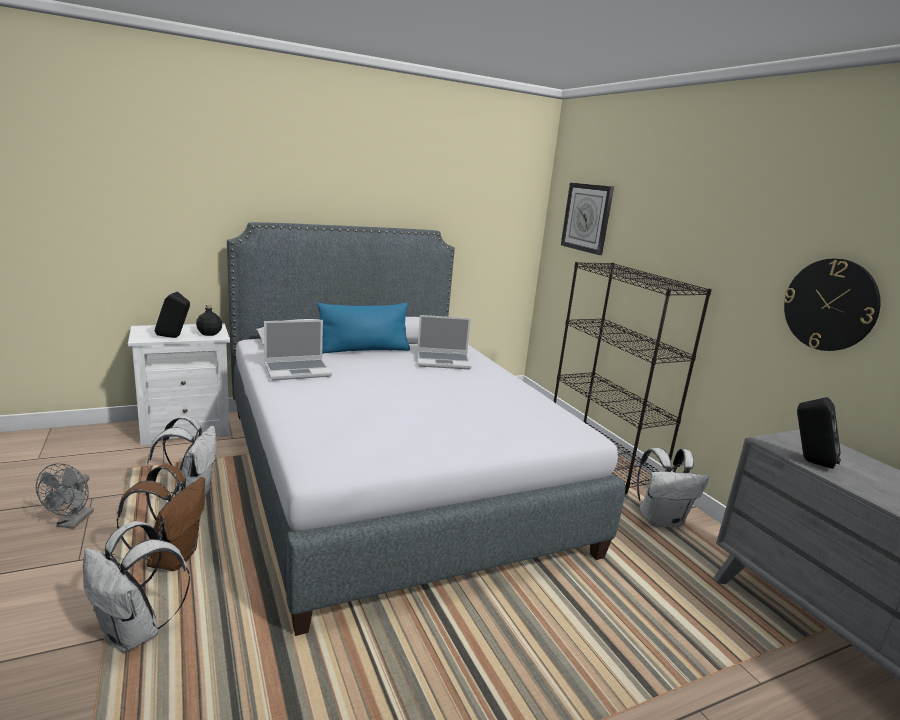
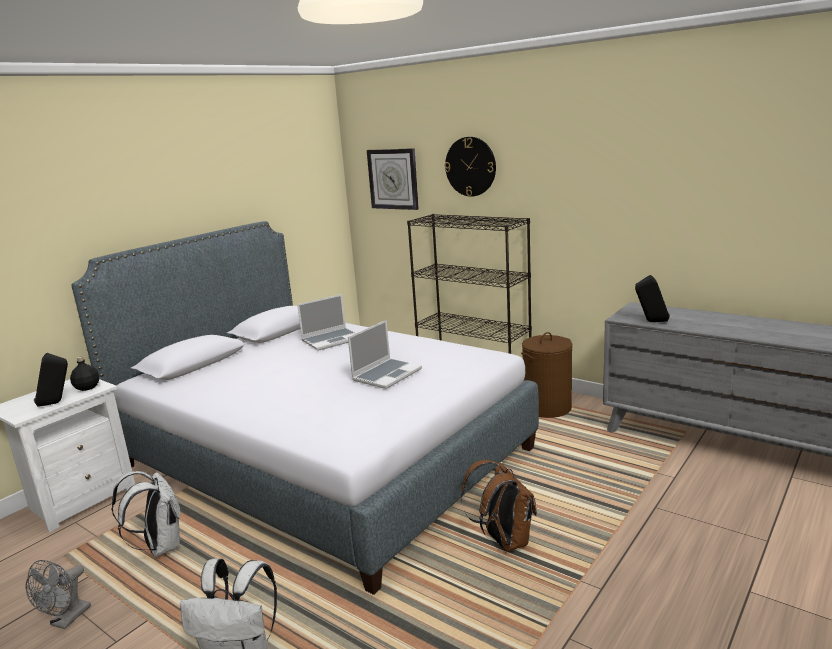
camera: 25 degrees left, 0 degrees up
(72, 522) = (66, 620): grey fan -> grey fan turned 45 degrees clockwise
(172, 557) = (205, 597): brown backpack -> brown backpack (503, 541)
(298, 370) = (220, 389): laptop -> laptop (387, 374)
(364, 350) = (252, 353): blue pillow -> none
(661, 520) = (547, 407): white backpack -> brown laundry basket
(830, 305) = (622, 210): wall clock -> wall clock (470, 166)

